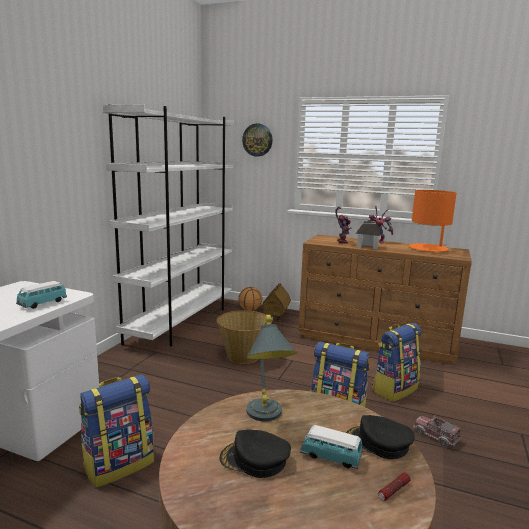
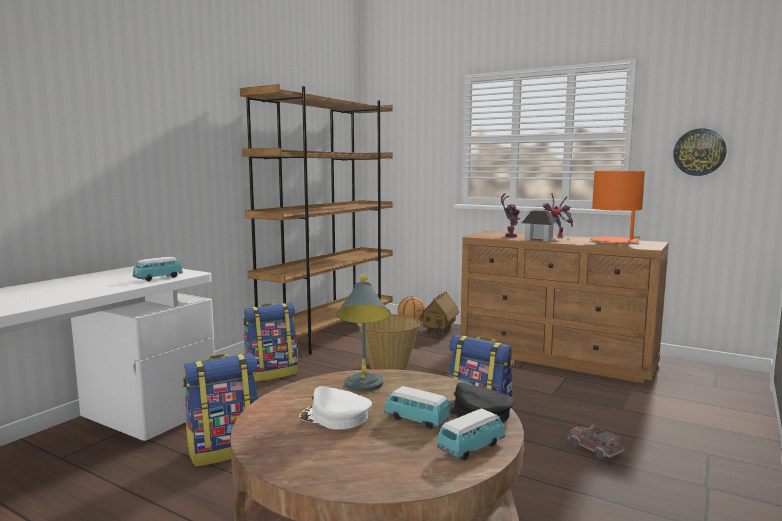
camera: 10 degrees right, 5 degrees down
(182, 322) = (329, 333): white bookcase -> brown bookcase
(254, 459) = (335, 417): black cap -> white cap
(257, 140) = (419, 126): wall clock -> wall clock (699, 152)
(393, 491) = (471, 447): flashlight -> toy car
(394, 389) = (560, 403): backpack -> backpack (271, 373)

